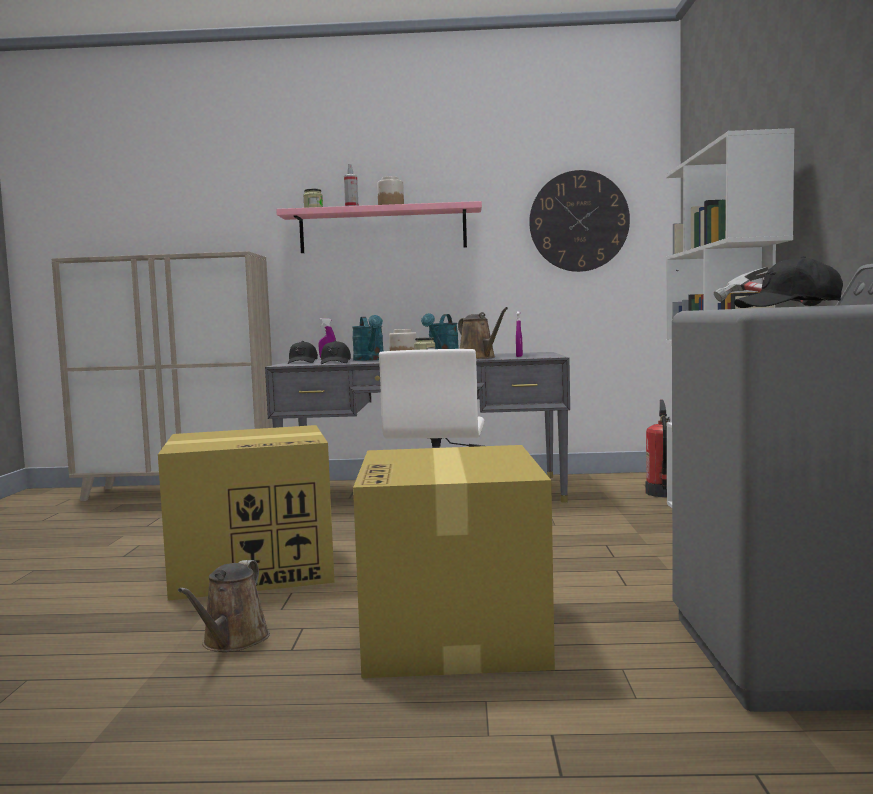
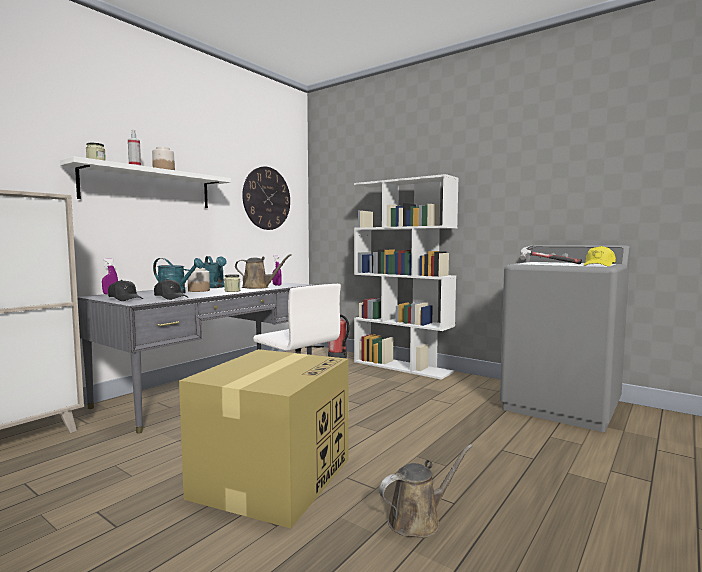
camera: 55 degrees left, 0 degrees up
(232, 641) = (418, 520): brown watering can -> brown watering can turned 75 degrees counterclockwise
(382, 230) = (149, 187): pink shelf -> white shelf
(454, 632) = (473, 453): cardboard box -> none
(789, 306) = (599, 265): black cap -> yellow cap

